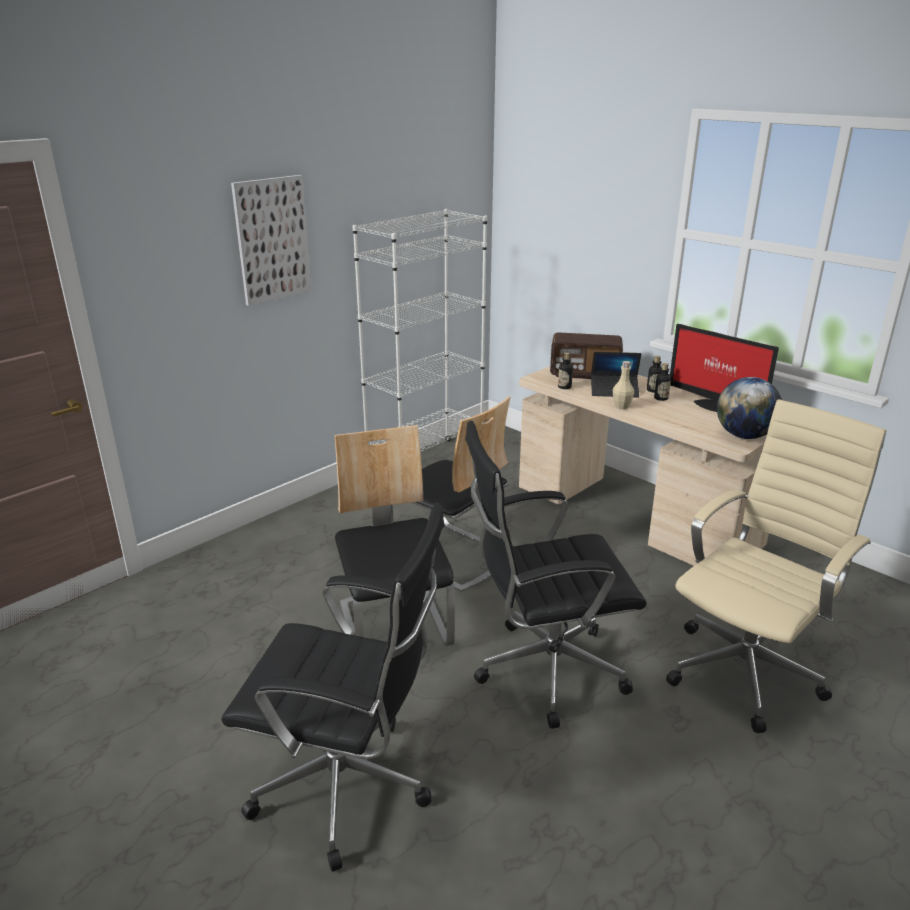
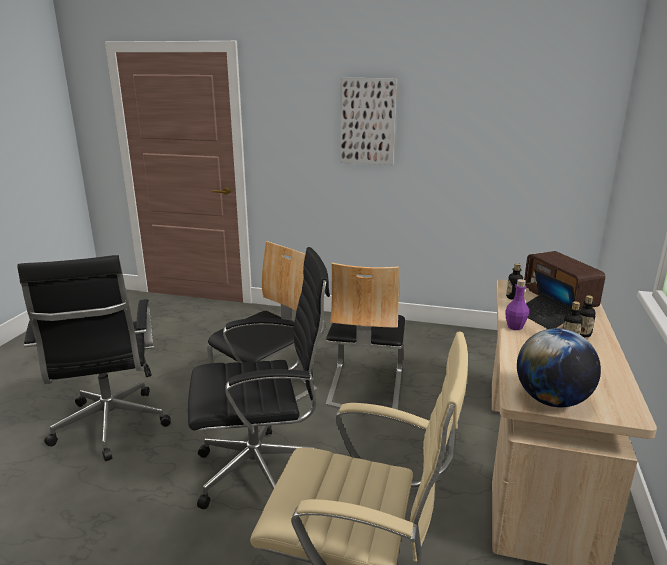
camera: 60 degrees right, 5 degrees down
(426, 465) = (468, 339): white bookcase -> none
(543, 671) = (263, 471): black office chair -> black office chair turned 120 degrees clockwise
(621, 406) = (515, 327): beige bottle -> purple bottle
(714, 405) = (604, 371): monitor -> none

